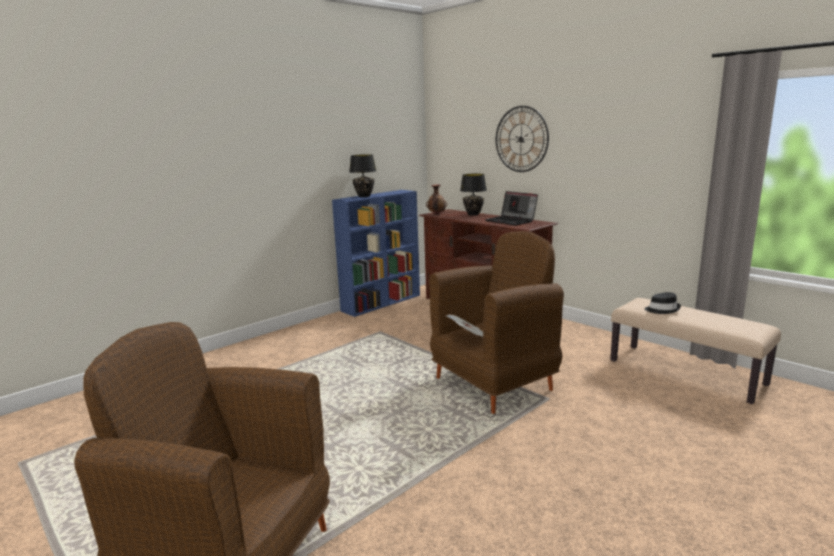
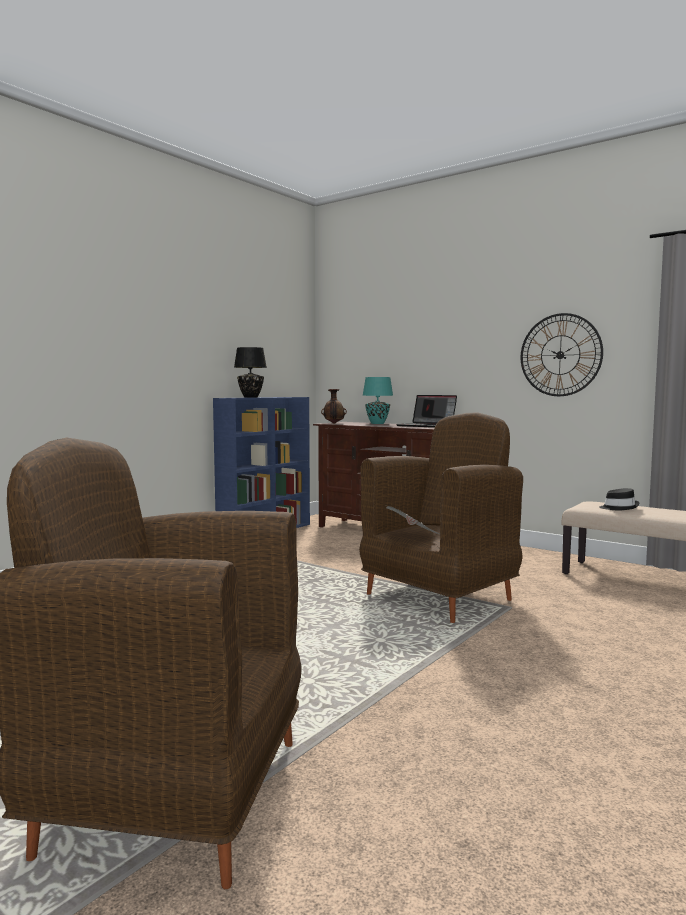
camera: 10 degrees left, 10 degrees down
(473, 214) = (378, 423): black table lamp -> turquoise table lamp
(521, 139) = (434, 336): wall clock -> wall clock (560, 355)

